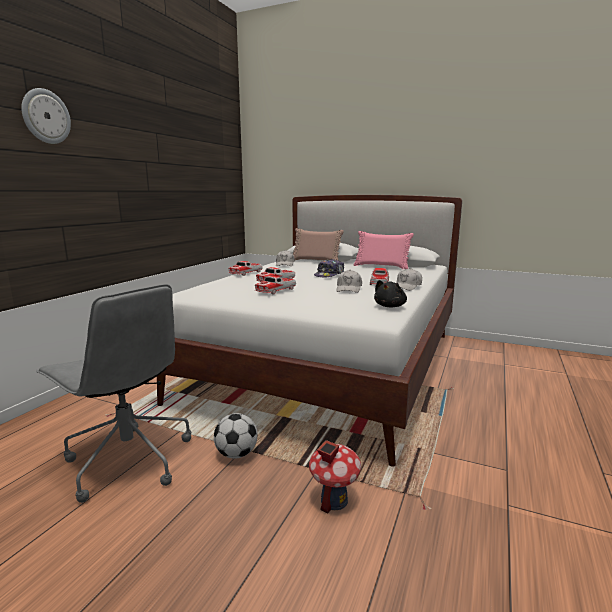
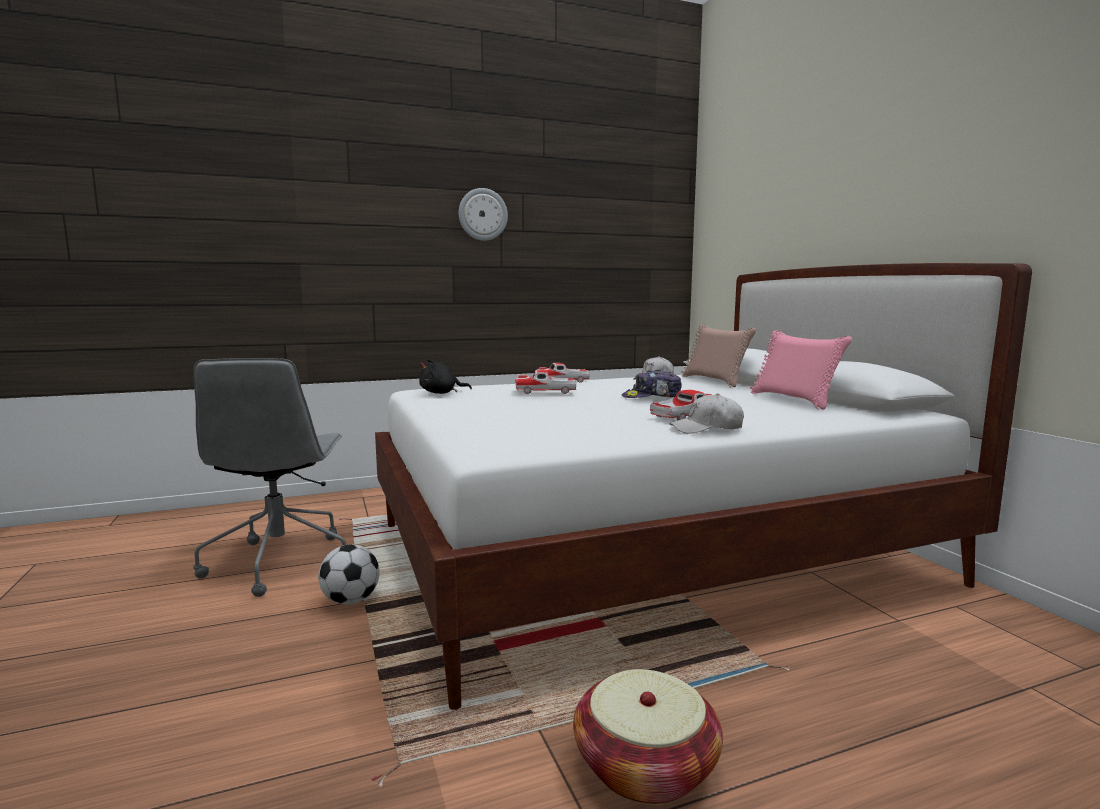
camera: 45 degrees right, 5 degrees down
(46, 116) = (365, 186): wall clock -> wall clock (482, 214)
(276, 290) = (507, 401): toy car -> none
(334, 500) = (323, 698): toy house -> none
(349, 289) = (606, 415): white cap -> none
(390, 306) = (563, 443): black plush toy -> black plush toy (441, 393)
(479, 442) = (645, 767): none -> basket

